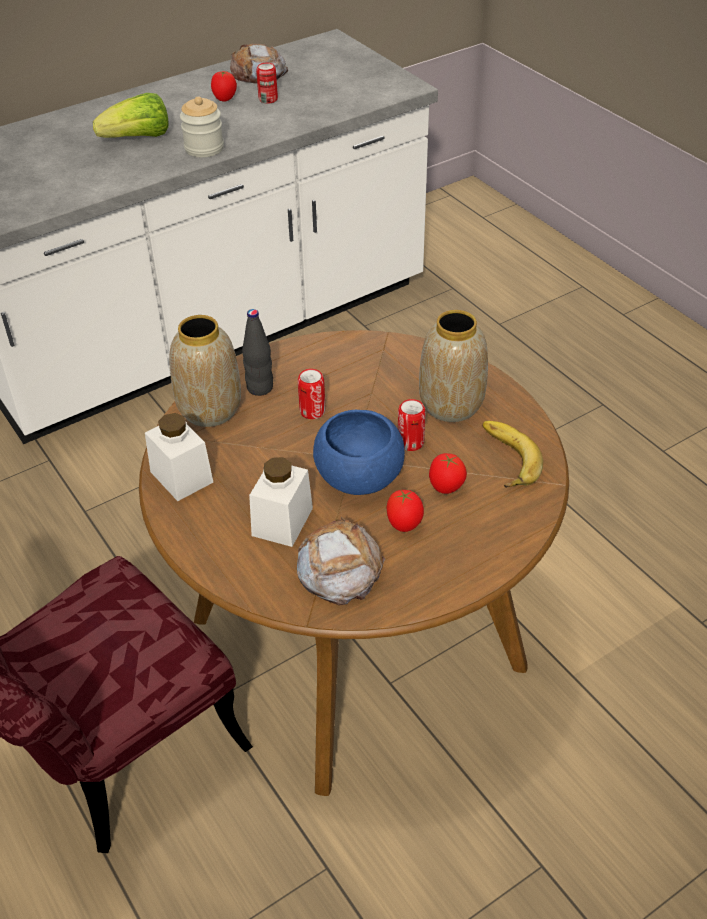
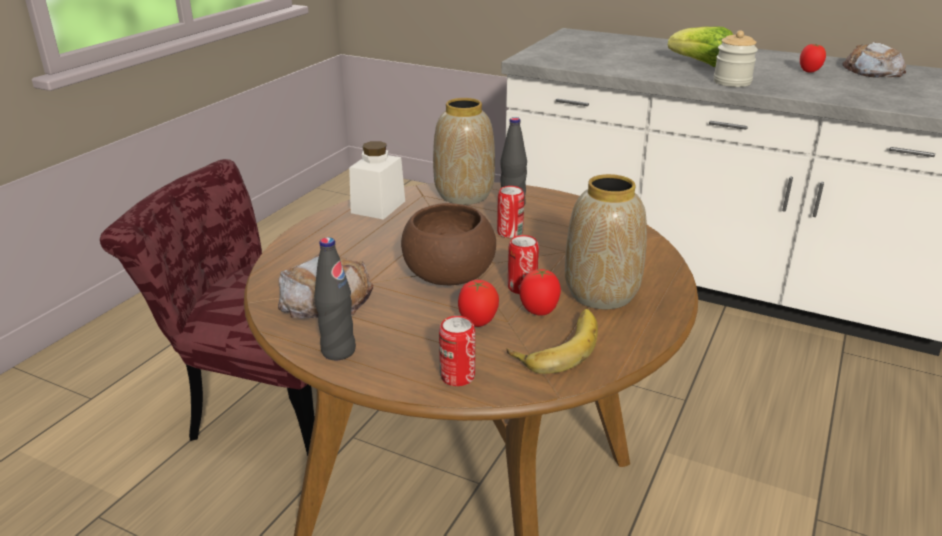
camera: 60 degrees right, 15 degrees down
(268, 99) = (844, 82): can -> can (457, 376)
(282, 522) = (362, 258): white jar -> none
(358, 477) = (448, 275): blue bowl -> brown bowl
(404, 525) = (406, 314): tomato -> tomato (539, 312)
(432, 584) = (338, 351): none -> black bottle

